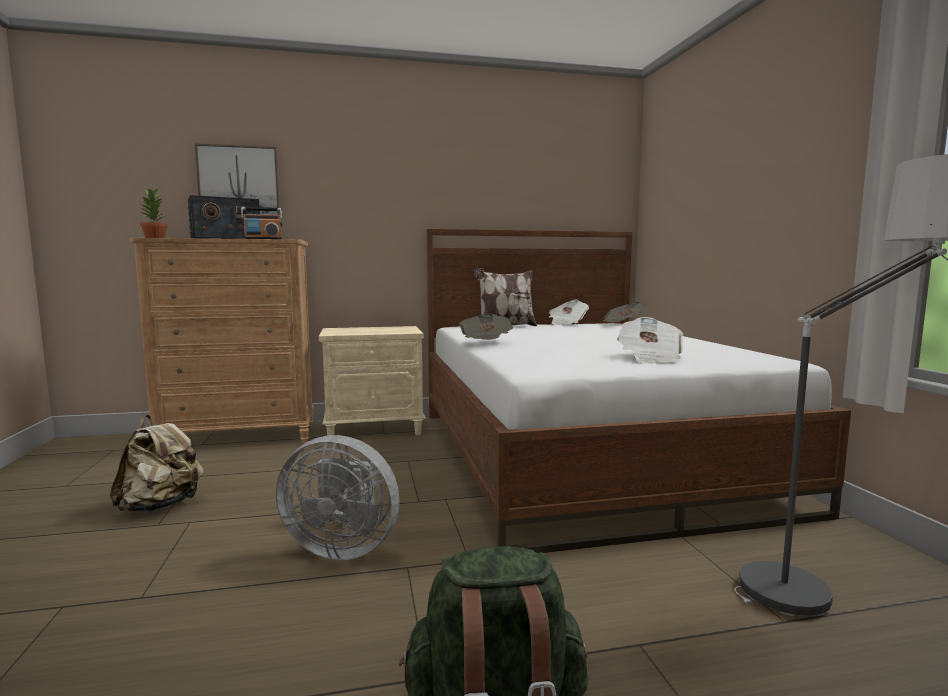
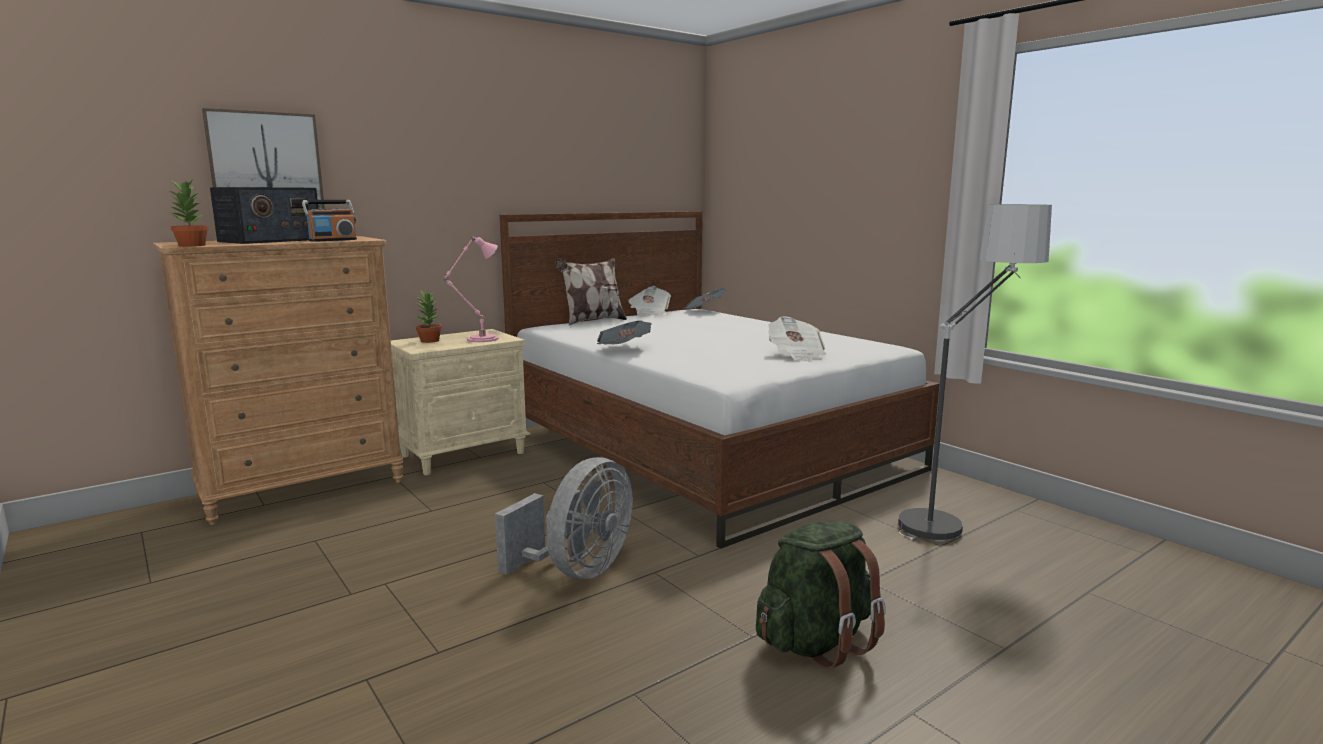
camera: 25 degrees left, 5 degrees up
(161, 506) = (324, 576): beige backpack -> none
(342, 547) = (577, 570): grey fan -> grey fan turned 45 degrees counterclockwise
(352, 329) = (430, 340): none -> potted plant
(389, 331) = (480, 339): none -> pink table lamp

